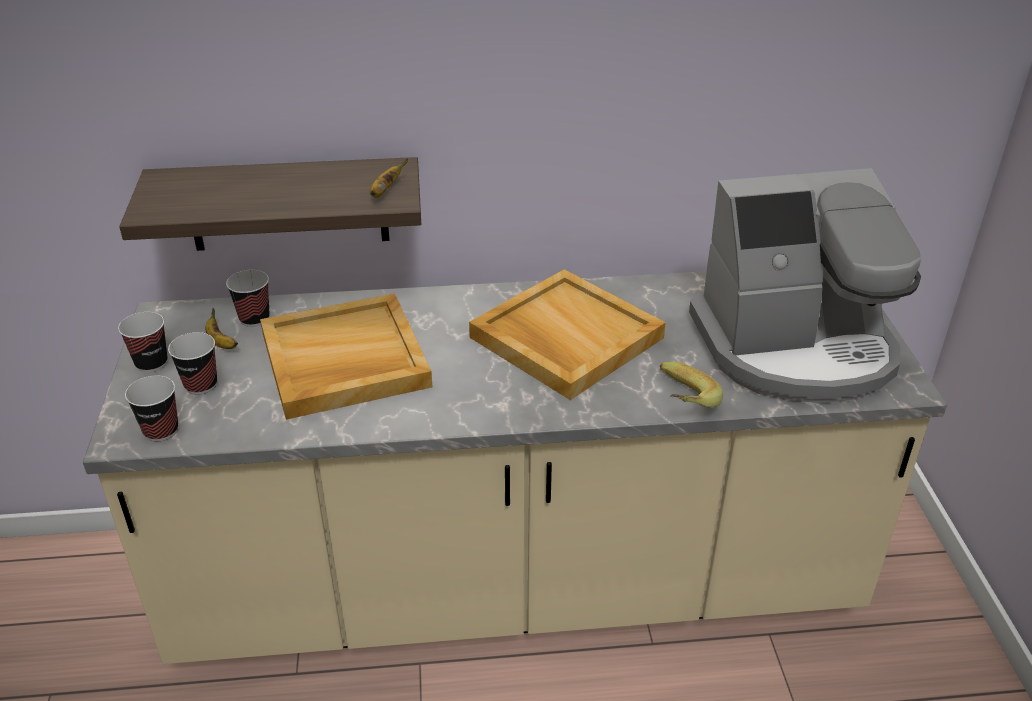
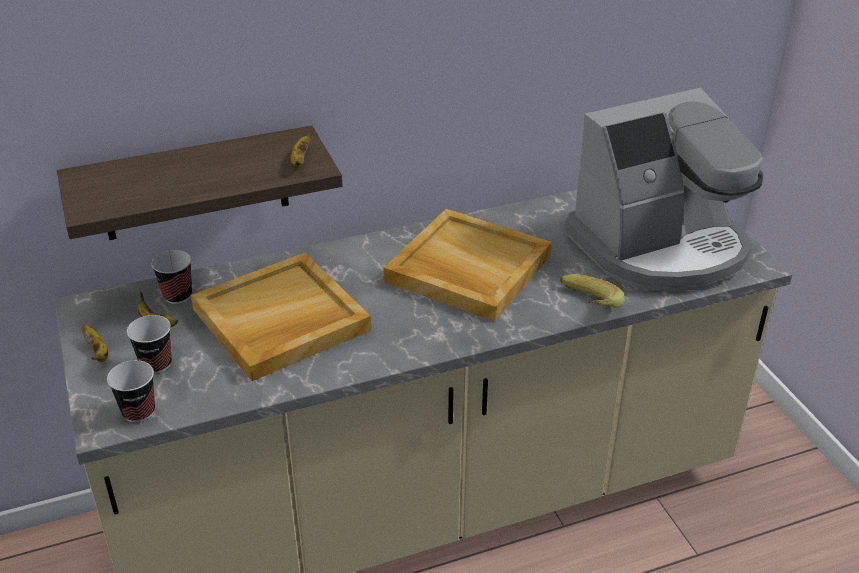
camera: 15 degrees left, 0 degrees up
(151, 363) = (98, 352): cup -> banana

